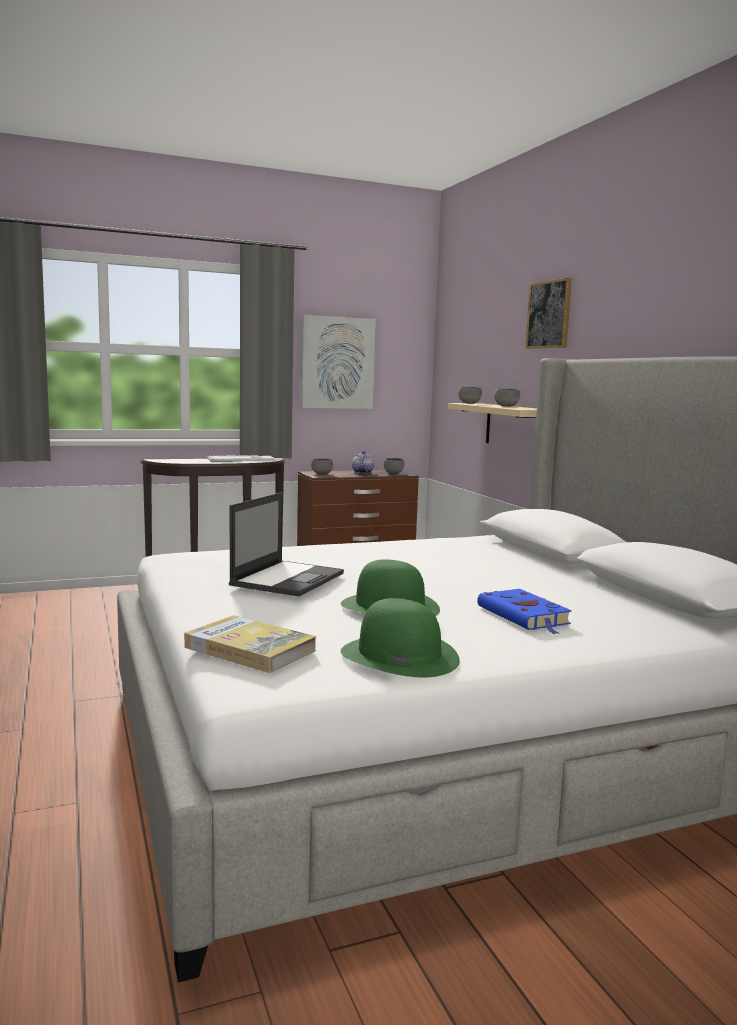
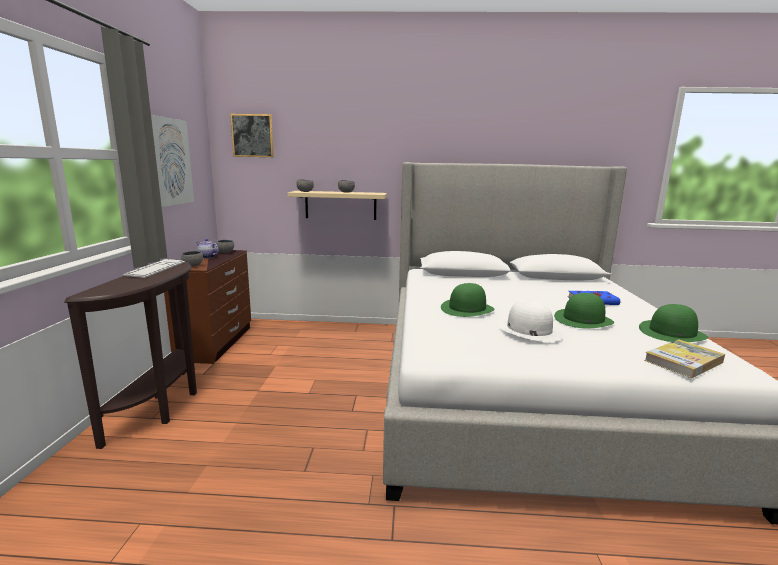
camera: 65 degrees left, 5 degrees up
(288, 578) = (528, 330): laptop -> white hat
(348, 557) = (467, 309): none -> green hat
(549, 315) = (370, 132): picture -> picture (252, 135)

